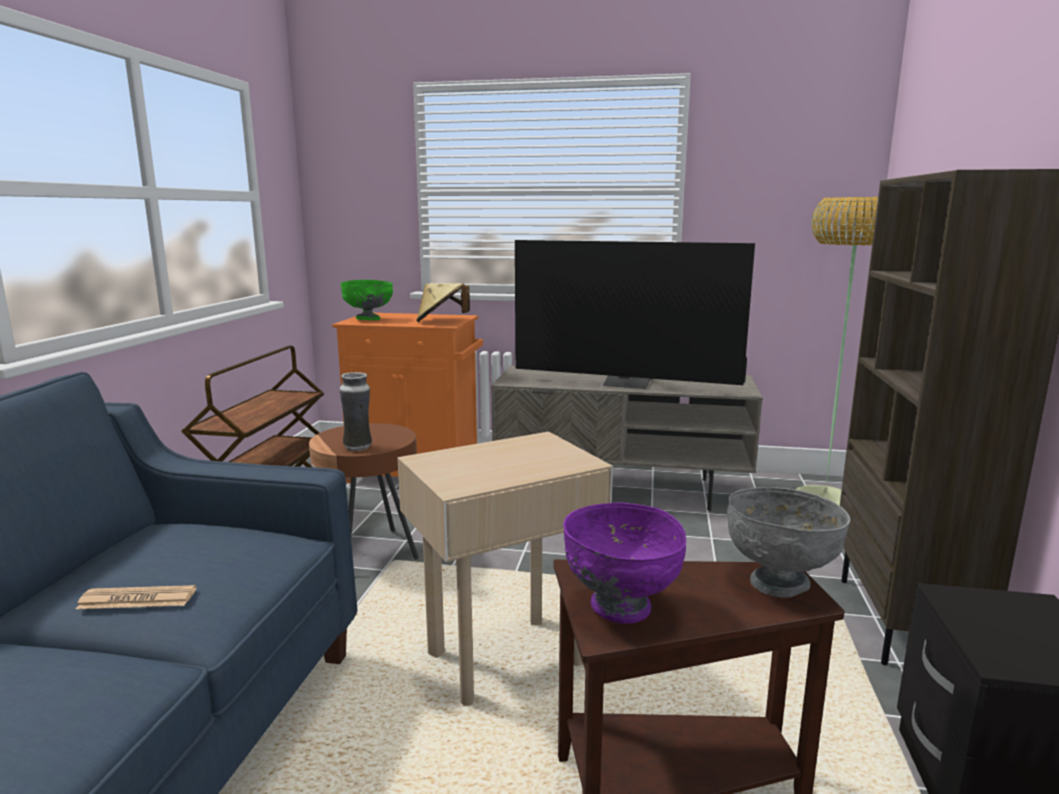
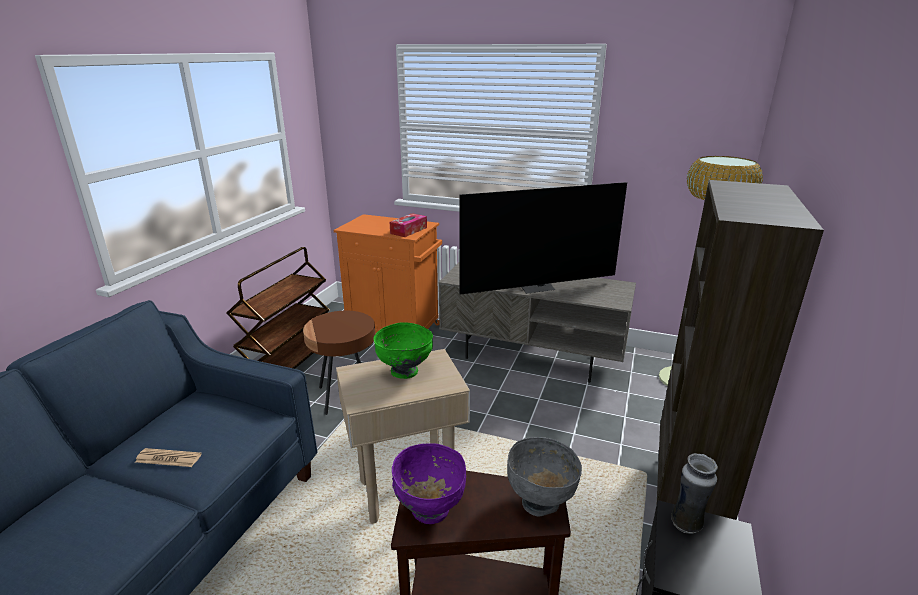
camera: 10 degrees right, 10 degrees up
(358, 447) = (333, 335): vase -> vase (686, 524)
(368, 319) = (360, 225): green bowl -> green bowl (404, 372)
(441, 321) = (408, 230): beige hat -> tissue box
(627, 384) = (536, 287): television -> television turned 45 degrees counterclockwise

